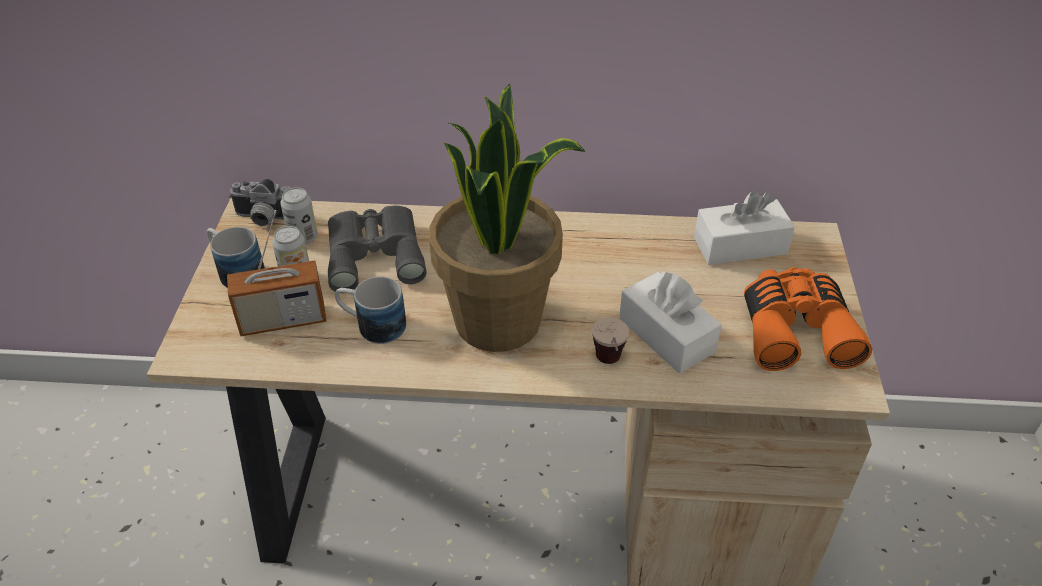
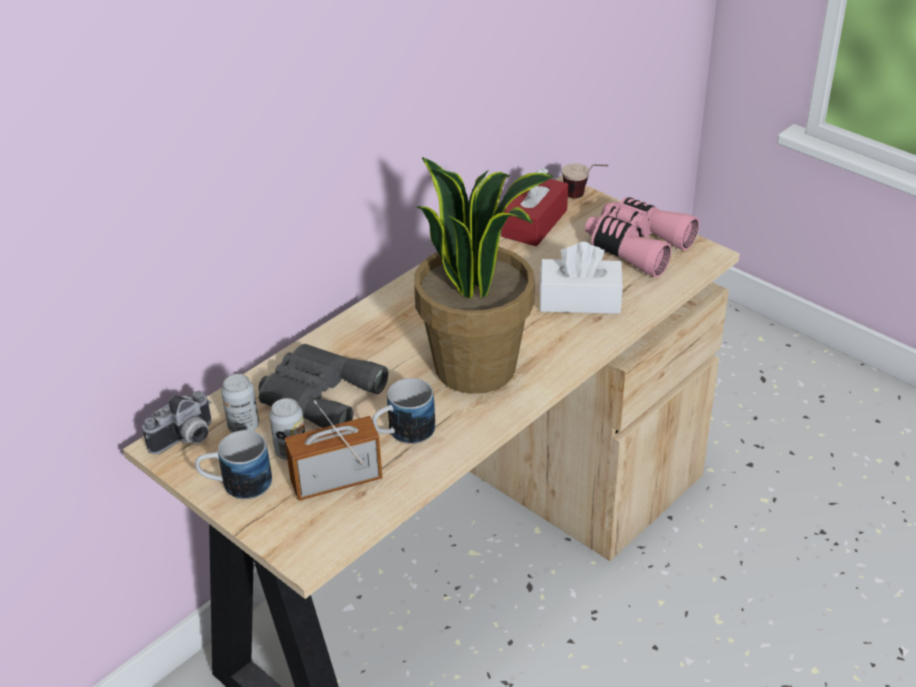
camera: 50 degrees left, 5 degrees down
(283, 320) = (336, 481): radio -> radio turned 135 degrees counterclockwise
(609, 366) = (580, 340): cup -> cup (584, 197)
(740, 245) = (534, 223): white tissue box -> red tissue box
(795, 330) = (636, 247): orange binoculars -> pink binoculars

